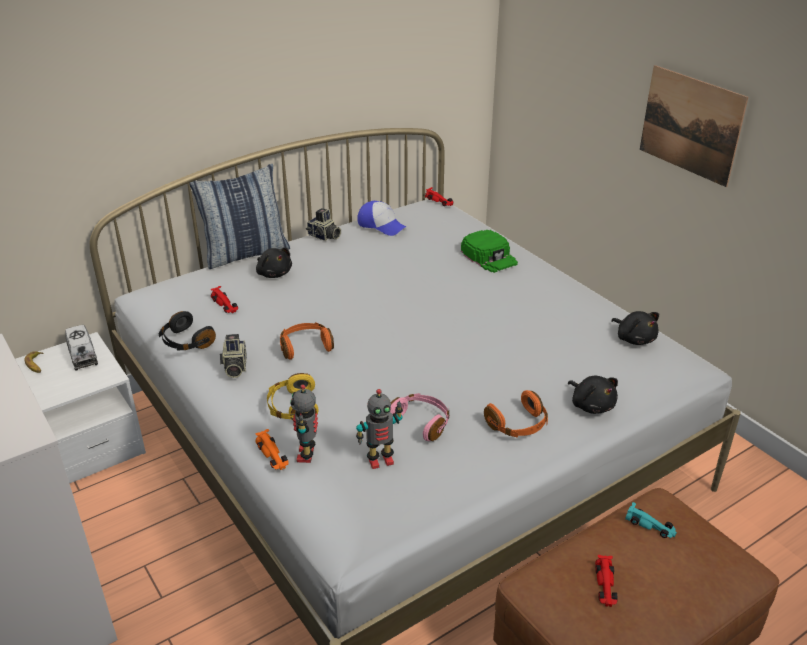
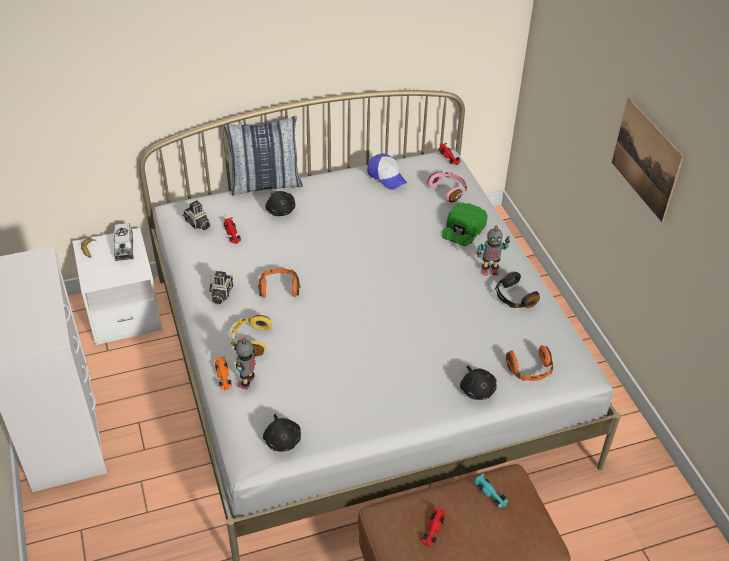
camera: 15 degrees right, 10 degrees up
(186, 342) = (193, 263): black headphones -> black headphones (513, 298)
(324, 236) = (334, 179): camera -> camera (197, 224)
(380, 460) = (297, 399): toy robot -> toy robot (489, 270)
(421, 422) = (339, 375): pink headphones -> pink headphones (448, 190)
(489, 256) = (464, 228): green cap -> green cap turned 45 degrees clockwise
(518, 425) = (410, 394): orange headphones -> orange headphones (530, 370)
(634, 338) = (544, 336): black plush toy -> black plush toy (282, 440)

